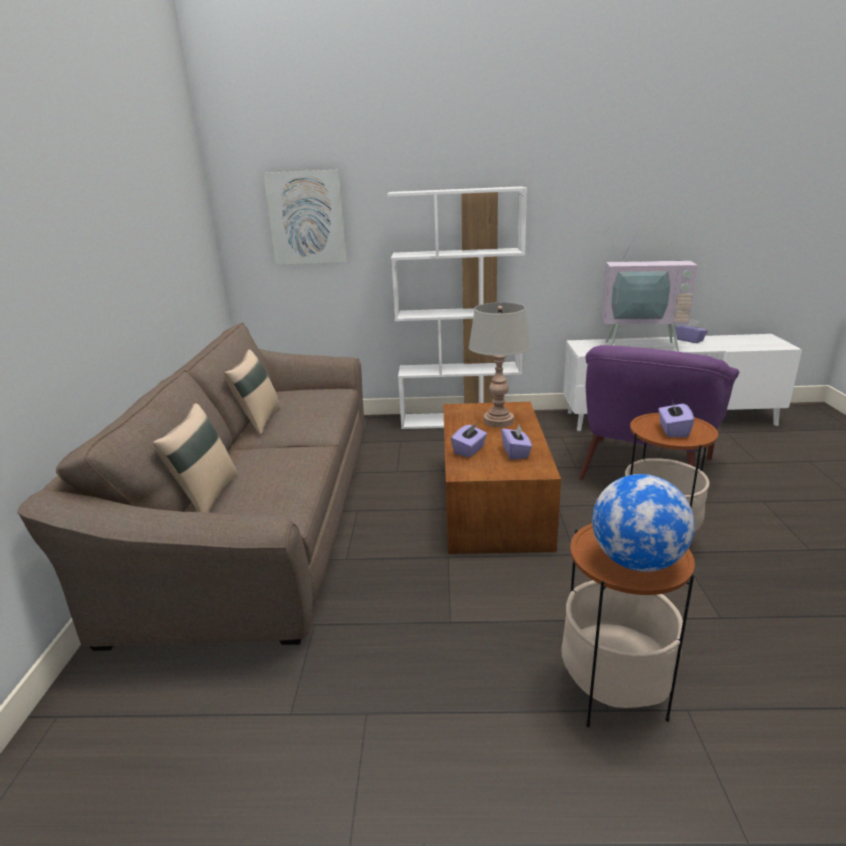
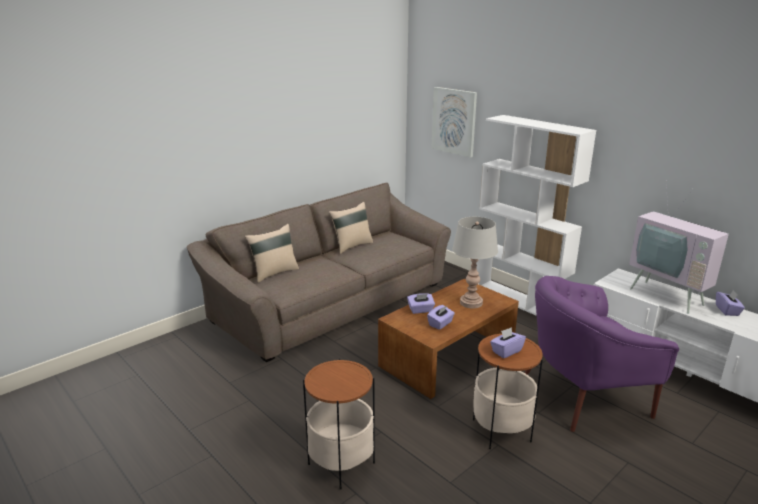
camera: 45 degrees right, 0 degrees up
(637, 562) = (332, 383): globe -> none

